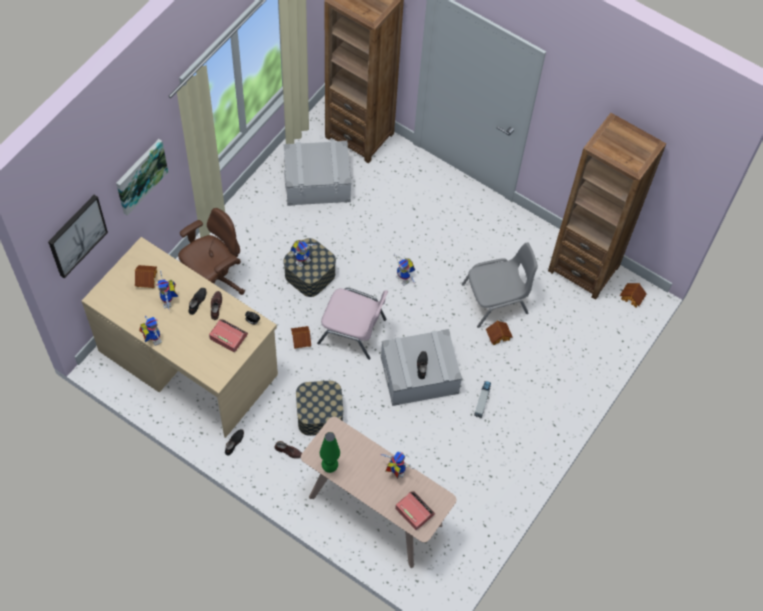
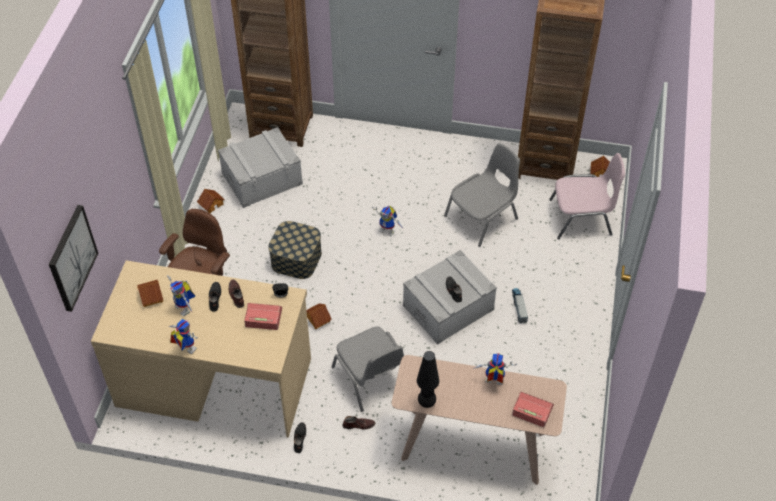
camera: 20 degrees left, 10 degrees down
(140, 176) = (111, 185): picture -> none
(302, 259) = (287, 241): toy robot -> none
(319, 414) = (371, 379): storage box -> grey chair
(329, 467) = (426, 403): green table lamp -> black table lamp
(353, 331) = (364, 293): pink chair -> pink chair (581, 218)
(498, 335) = (501, 246): toy house -> toy house (211, 204)

